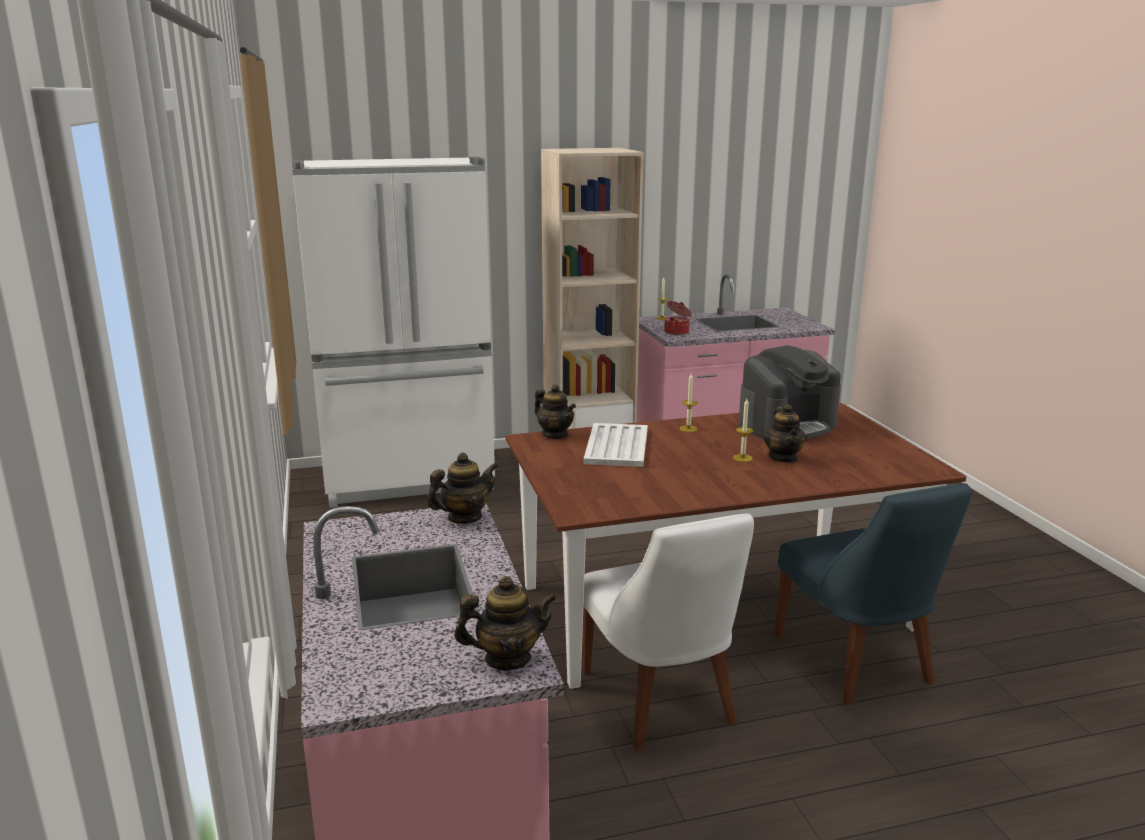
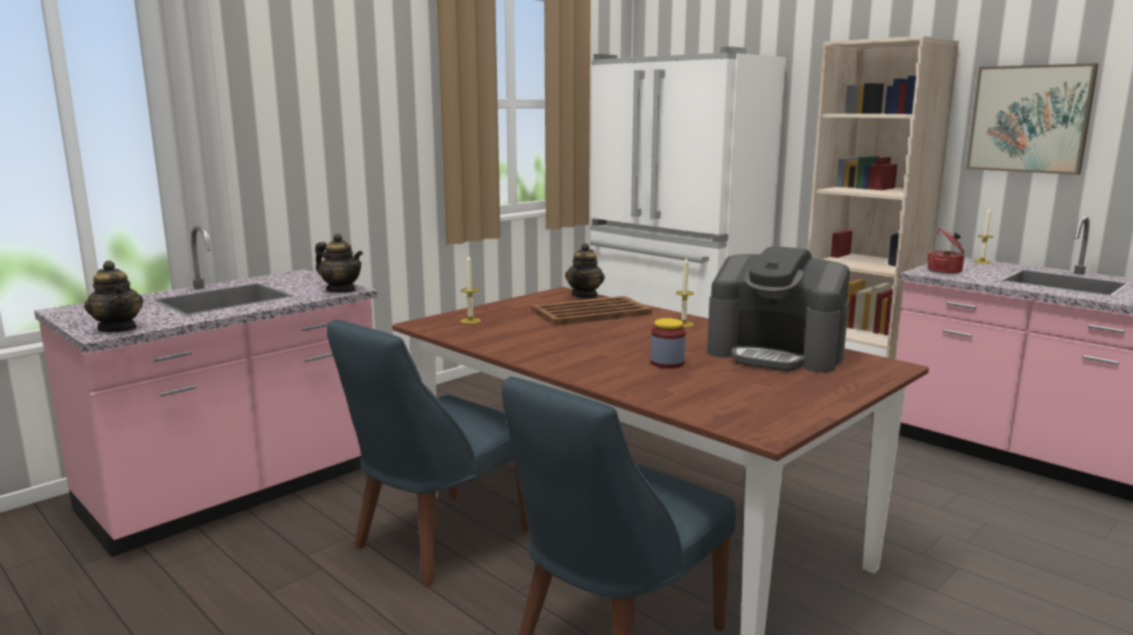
camera: 60 degrees right, 5 degrees down
(616, 446) = (590, 312): white tray -> brown tray
(661, 701) = (436, 541): white chair -> blue chair
(672, 207) = (1029, 119): none -> picture
(742, 458) = (636, 350): candle -> candle (470, 321)
(783, 457) = (667, 363): teapot -> jar

